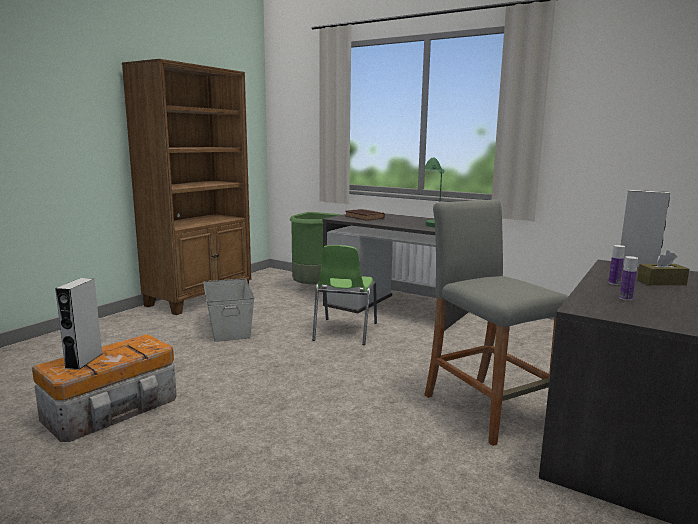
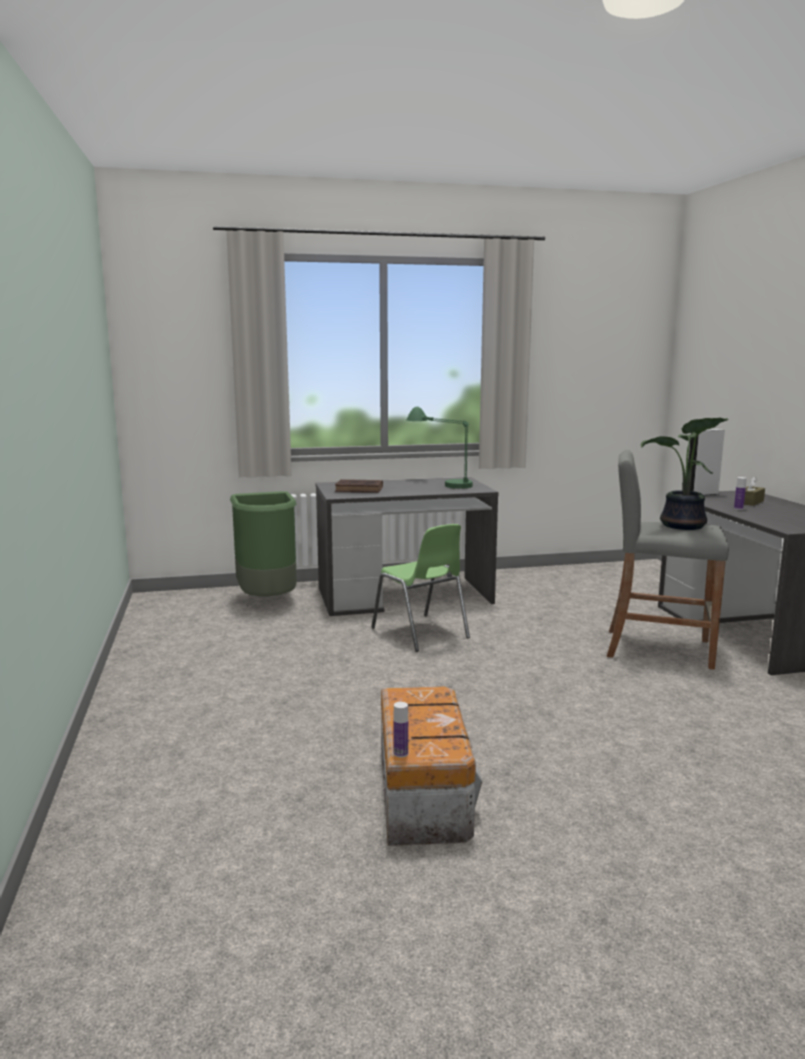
camera: 45 degrees left, 0 degrees up
(84, 360) = (424, 734): grey speaker -> none
(200, 298) = (154, 657): brown bookcase -> none
(229, 327) = (295, 672): grey storage box -> none
(504, 284) = (682, 526): none -> potted plant
(625, 298) = (778, 517): bottle -> bottle (400, 753)

